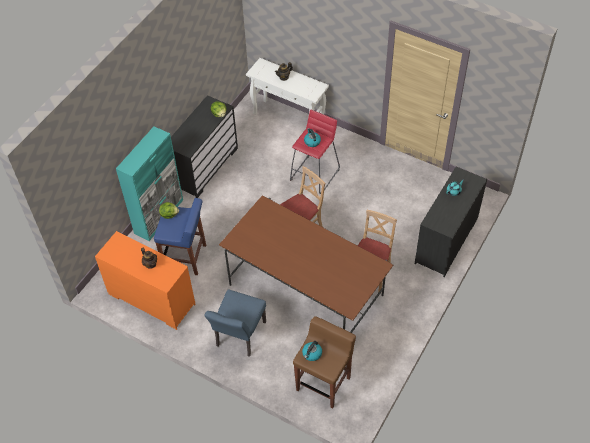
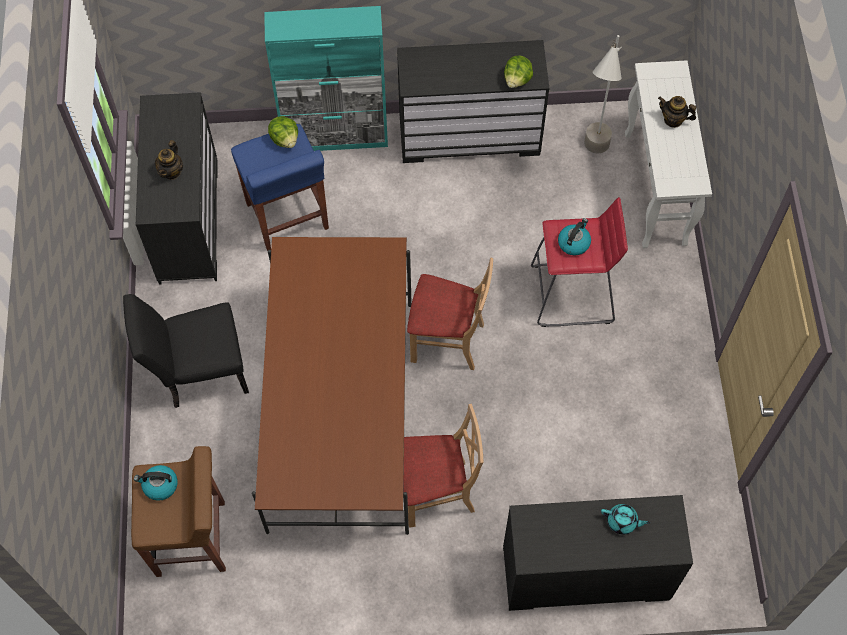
camera: 55 degrees right, 10 degrees up
(151, 299) = (187, 220): orange dresser -> black dresser
(239, 337) = (198, 373): blue chair -> black chair
(256, 132) = (592, 160): none -> grey floor lamp

